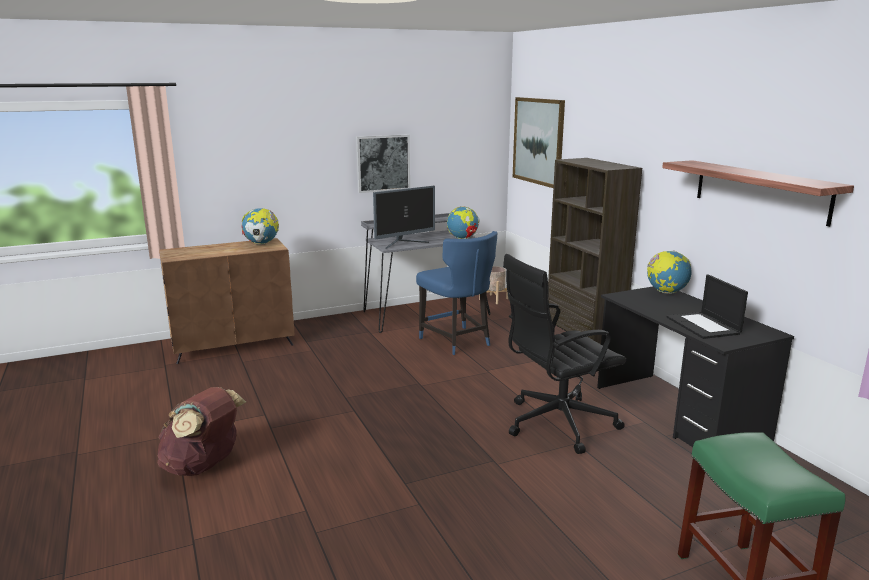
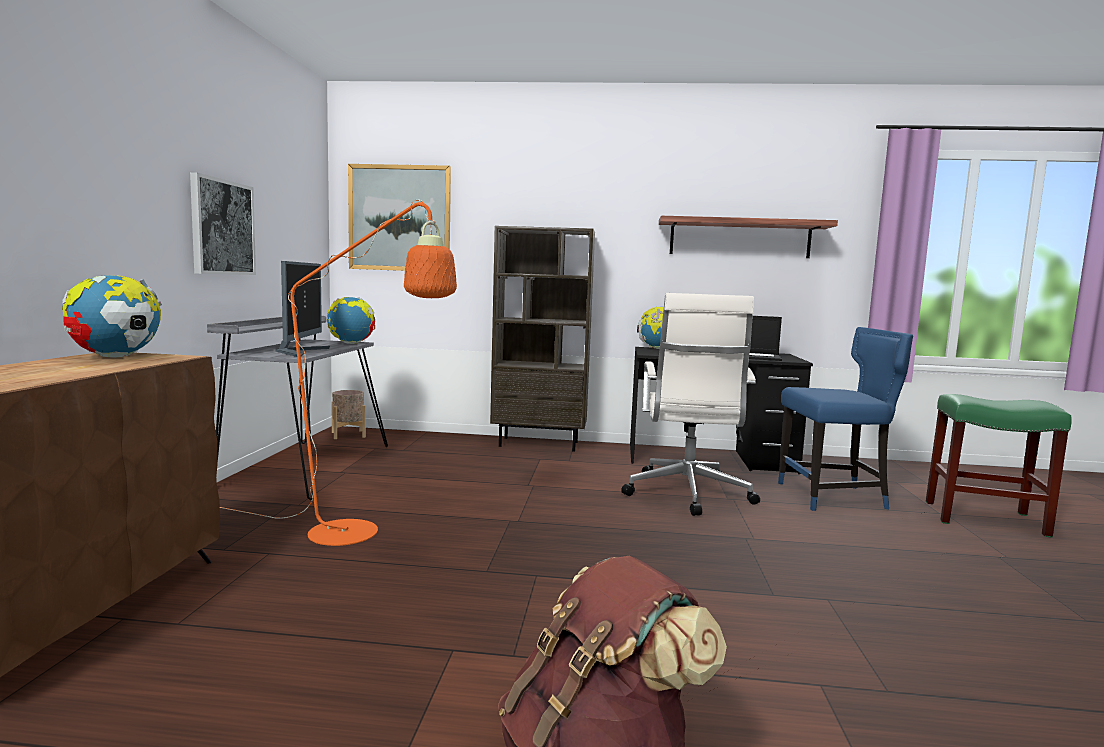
camera: 60 degrees left, 10 degrees down
(352, 358) = (359, 535): none -> orange floor lamp
(457, 342) = (428, 476): blue chair -> blue chair (834, 497)
(556, 423) = (687, 494): black office chair -> white office chair

